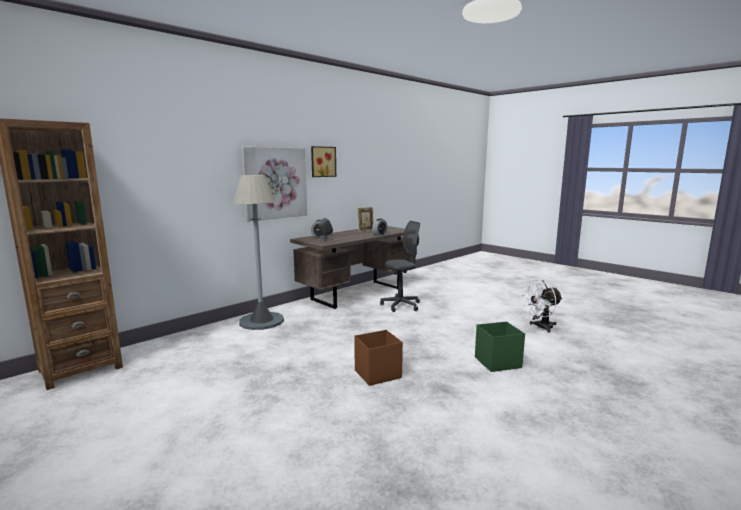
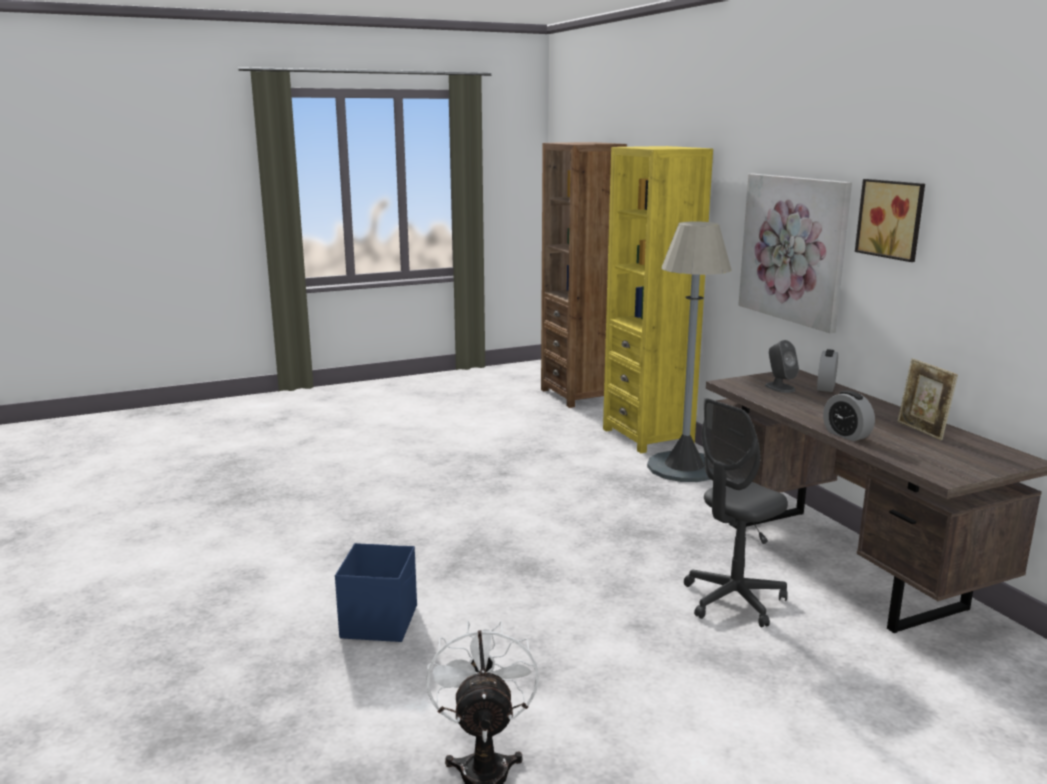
camera: 110 degrees right, 5 degrees up
(204, 334) = (648, 436): none -> yellow bookcase
(377, 374) = (438, 519): brown storage box -> none
(401, 305) = (733, 600): grey office chair -> grey office chair turned 60 degrees clockwise
(497, 362) = (380, 621): green storage box -> blue storage box

